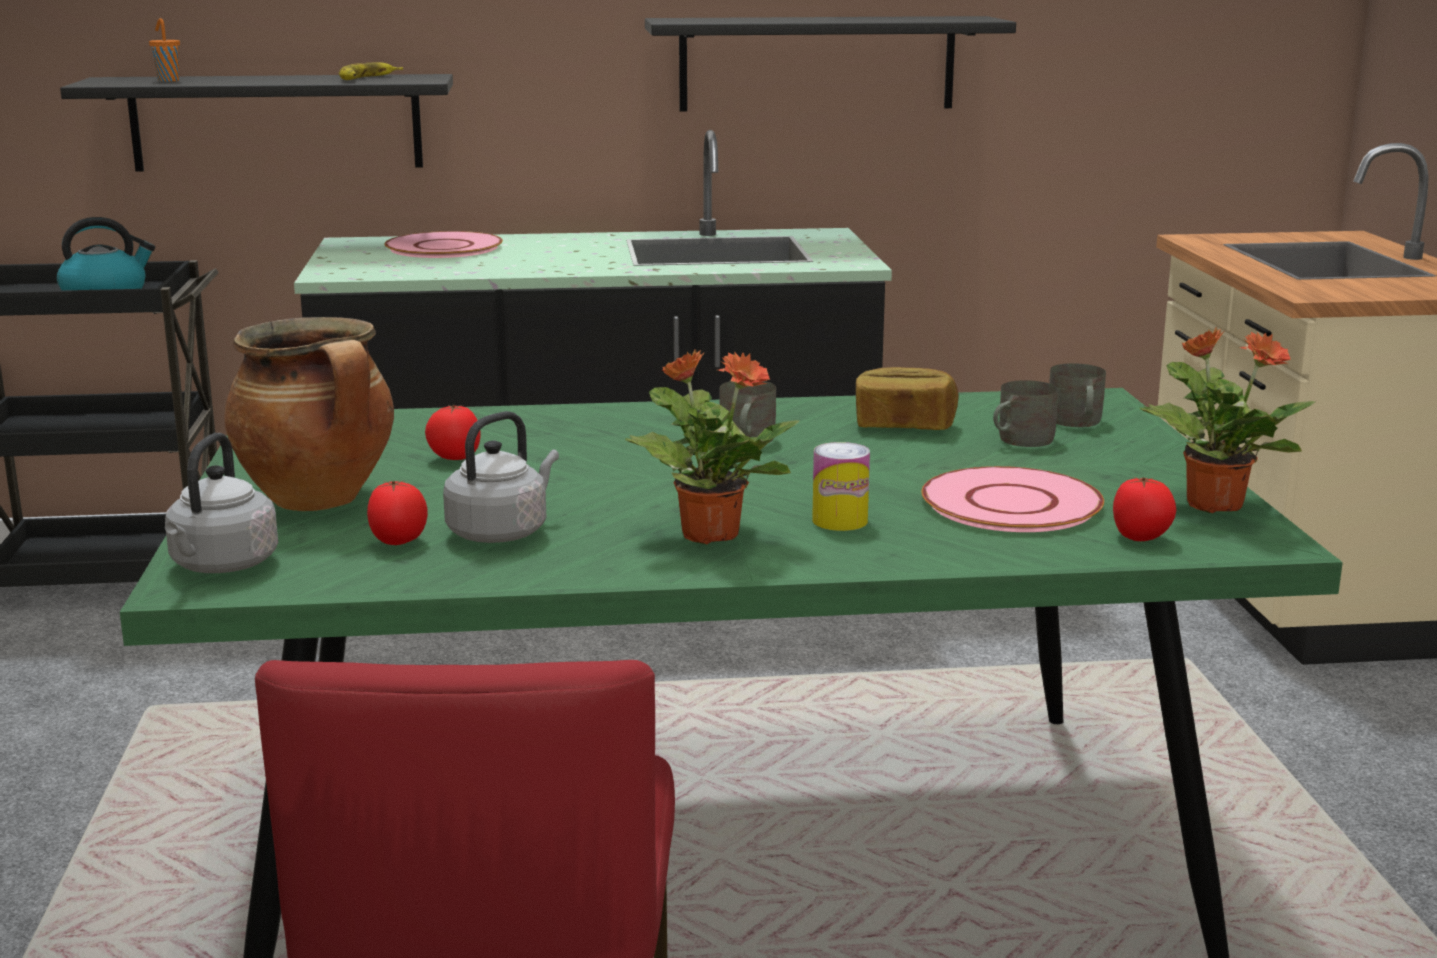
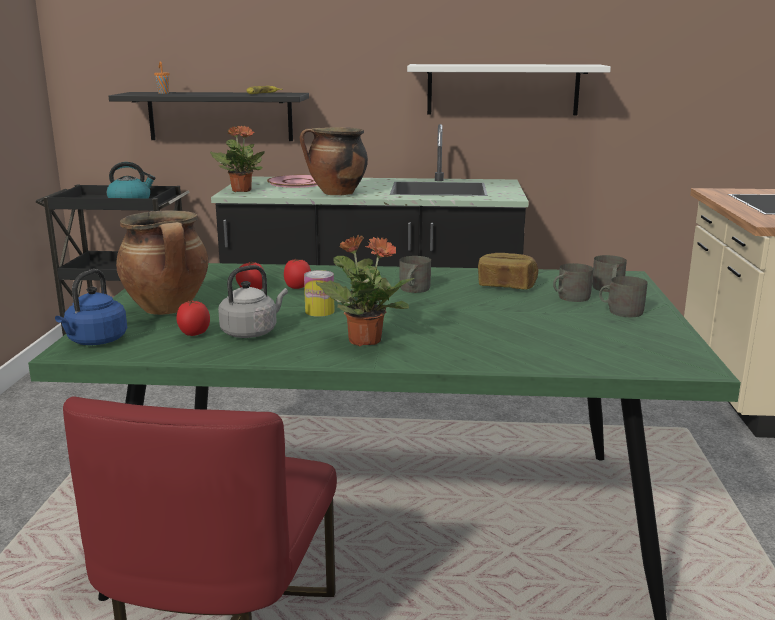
camera: 10 degrees right, 0 degrees up
(222, 566) = (95, 341): grey kettle -> blue kettle
(533, 267) = (336, 193): none -> cooking pot
(817, 63) = (502, 89): black shelf -> white shelf
(840, 521) = (442, 337): can -> can (319, 311)
(1010, 503) = (547, 333): pink plate -> none
(1113, 459) = (620, 311): none -> grey mug
(1141, 538) = (617, 359): tomato -> tomato (298, 287)
(1213, 504) = (671, 341): potted plant -> potted plant (241, 190)

